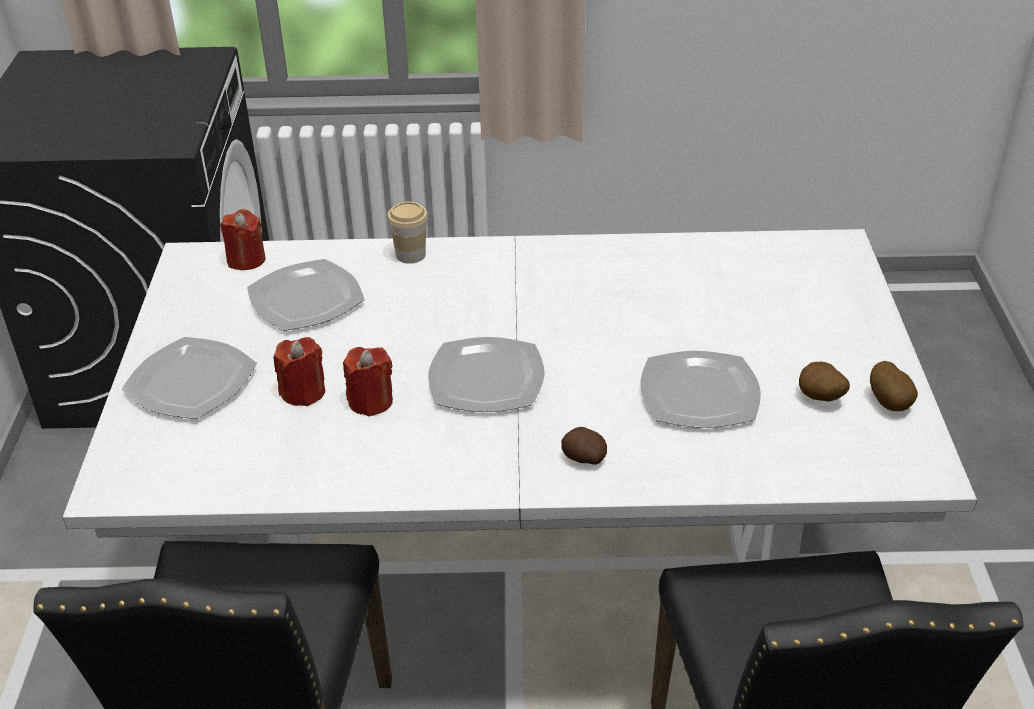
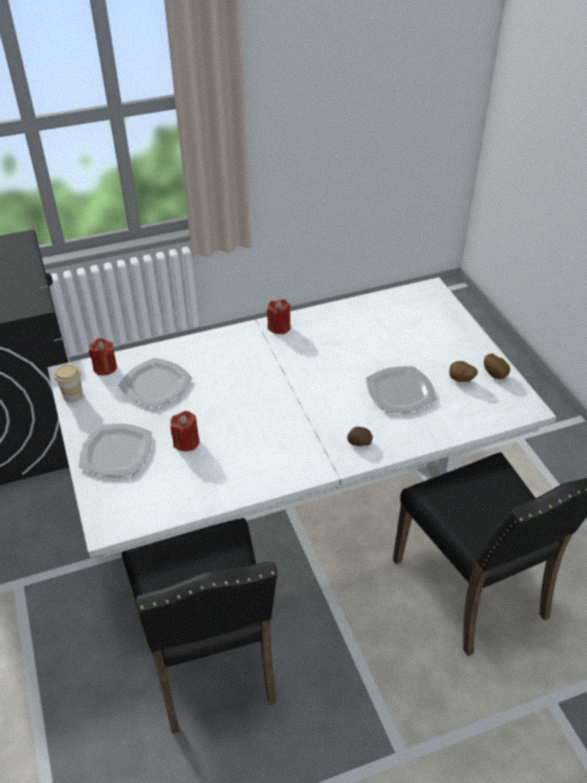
camera: 20 degrees left, 5 degrees up
(371, 401) = (228, 438): red candle -> red candle (279, 327)
(410, 255) = (202, 343): cup -> cup (73, 395)
(487, 378) = (285, 409): plate -> none

